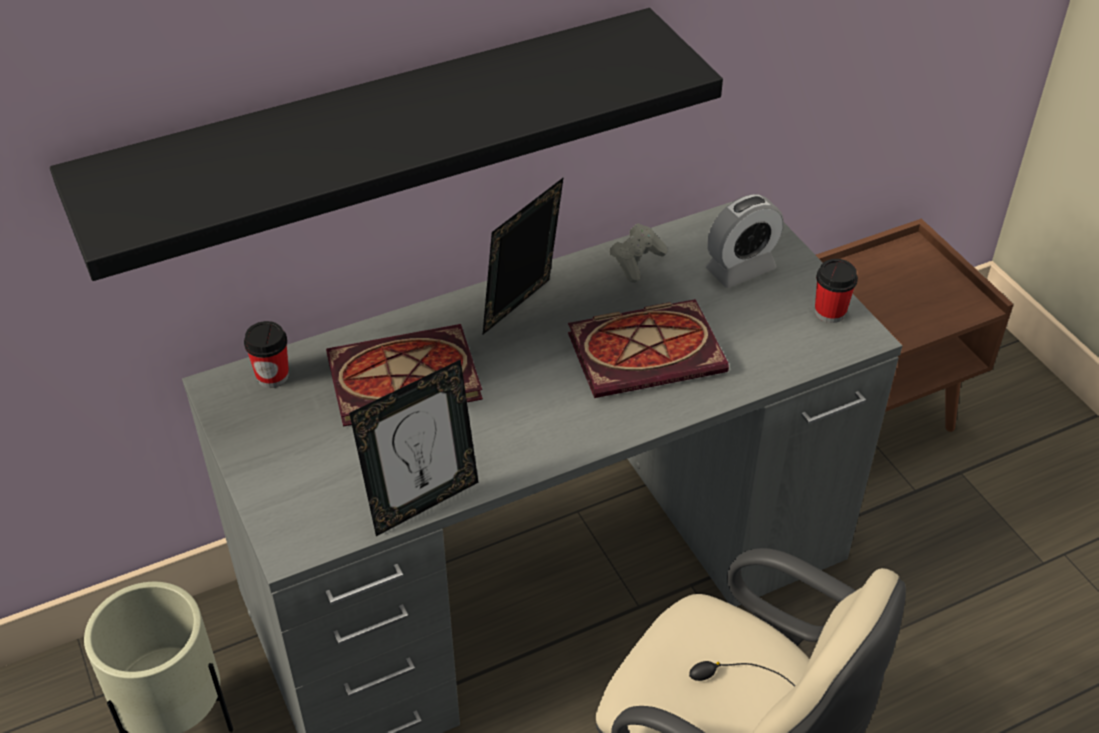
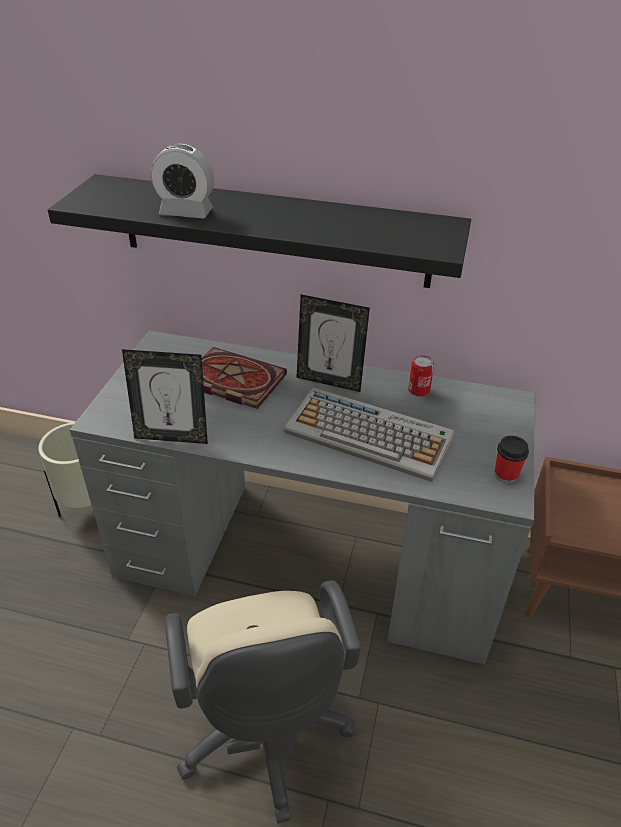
camera: 40 degrees right, 5 degrees down
(272, 376) = (183, 348): cup -> none
(523, 310) = (329, 381): picture frame -> picture frame turned 150 degrees counterclockwise
(636, 262) = (419, 390): grey game controller -> can
(648, 351) = (370, 435): book -> keyboard
(740, 269) = (476, 424): alarm clock -> alarm clock (186, 212)

